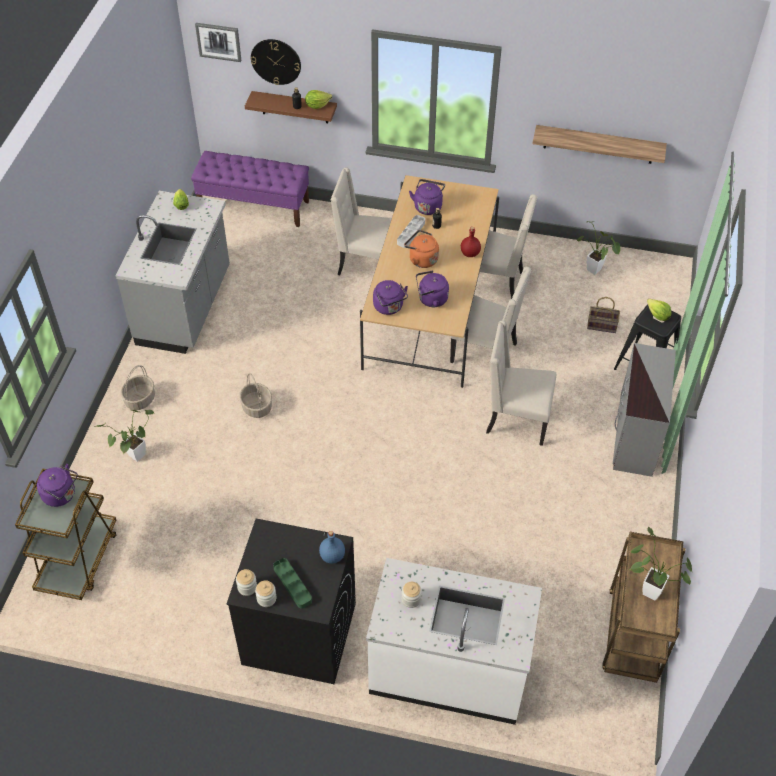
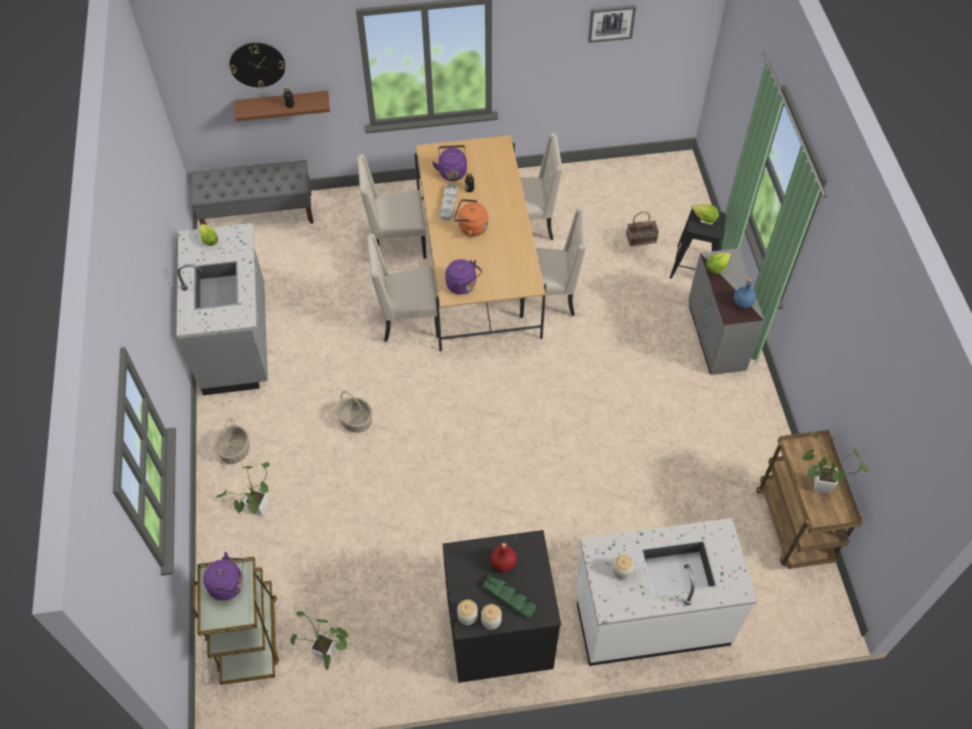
camera: 20 degrees left, 5 degrees up
(219, 41) = (191, 58): picture -> picture (611, 23)
(254, 206) = (258, 214): purple bench -> grey bench
(317, 105) = (309, 98): lettuce -> lettuce (716, 268)
(332, 556) = (532, 556): blue bottle -> blue bottle (742, 303)
(431, 299) = (498, 266): purple kettle -> none
(470, 254) = (514, 208): red bottle -> red bottle (503, 563)
(516, 419) = (604, 354): beige chair -> beige chair (408, 320)
(596, 272) = (613, 188): potted plant -> potted plant (329, 655)
(599, 144) = (596, 67): shelf -> none

